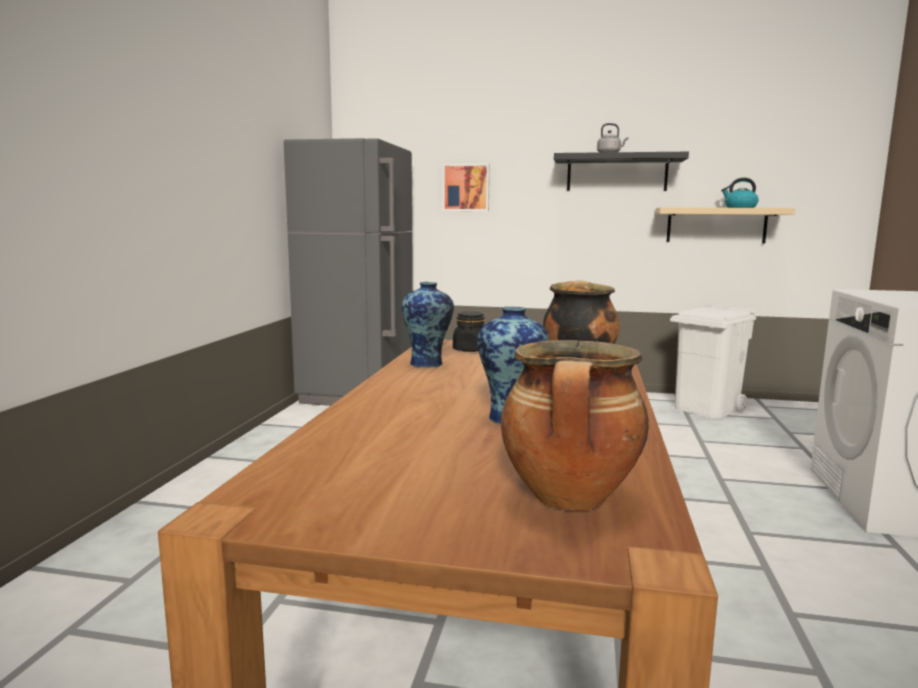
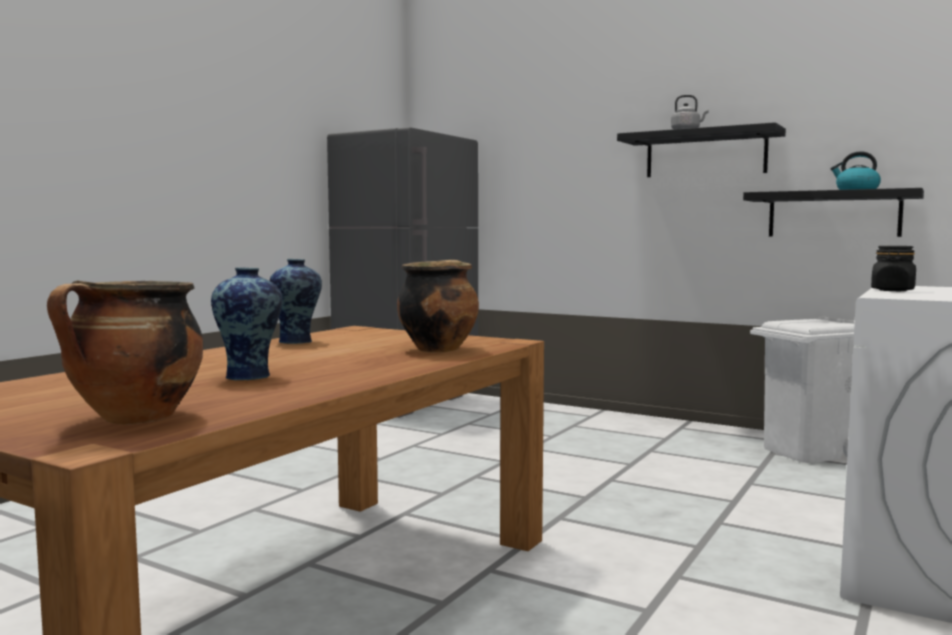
camera: 20 degrees right, 5 degrees down
(466, 187) = (537, 178): picture -> none
(470, 349) = (370, 334): black jar -> black jar (893, 290)
(716, 225) = (833, 214): beige shelf -> black shelf

